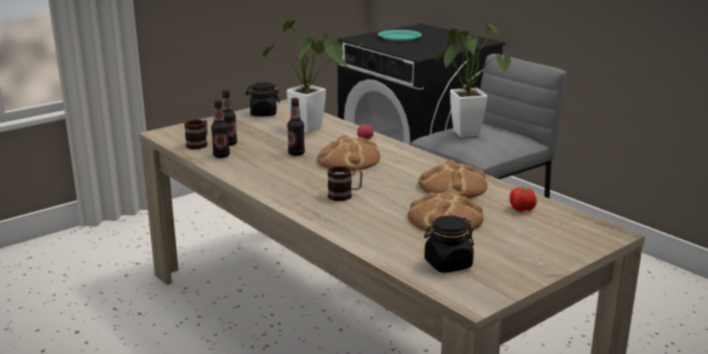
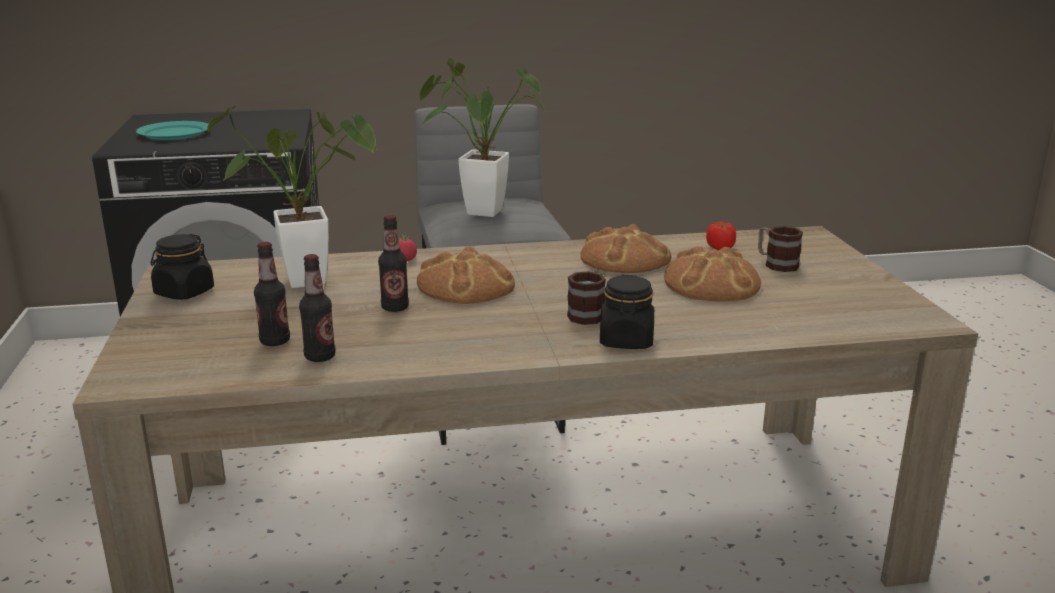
camera: 60 degrees left, 0 degrees up
(199, 144) = (234, 363): mug -> mug (776, 264)
(448, 264) = (835, 311): black jar -> black jar (626, 341)

